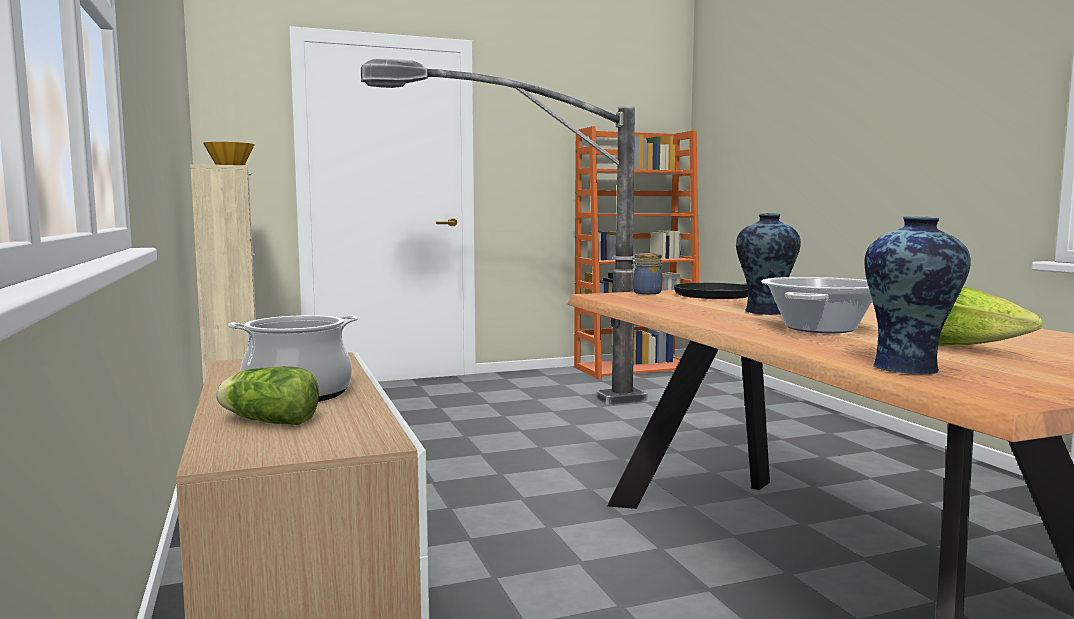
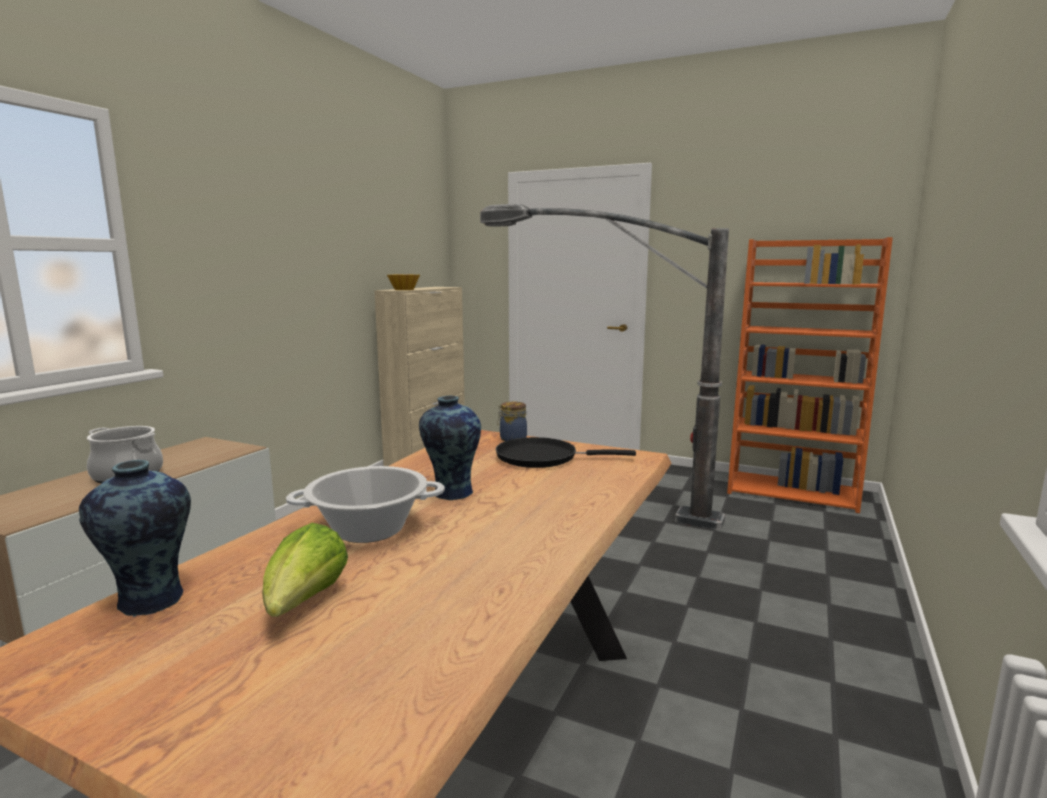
camera: 45 degrees right, 5 degrees up
(267, 421) = (56, 491): lettuce -> none

